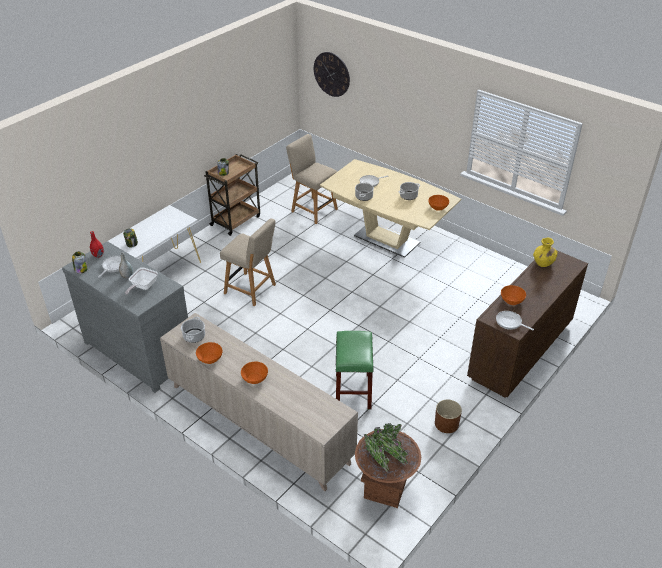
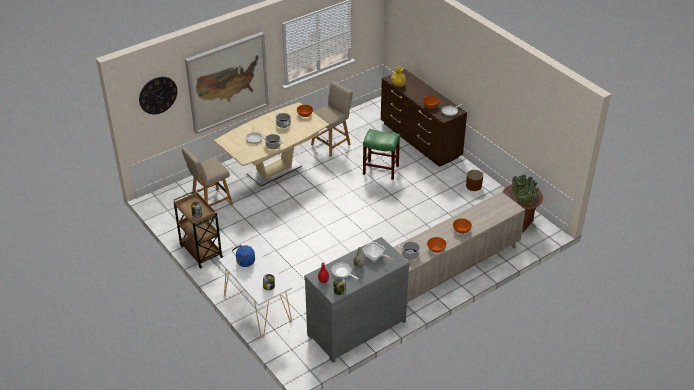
camera: 75 degrees left, 0 degrees up
(166, 221) = (244, 262): none -> blue kettle
(252, 290) = (305, 254): beige chair -> beige chair (332, 144)
(353, 391) = (434, 220): green stool -> green stool (381, 170)
(401, 114) = (227, 82): none -> picture

